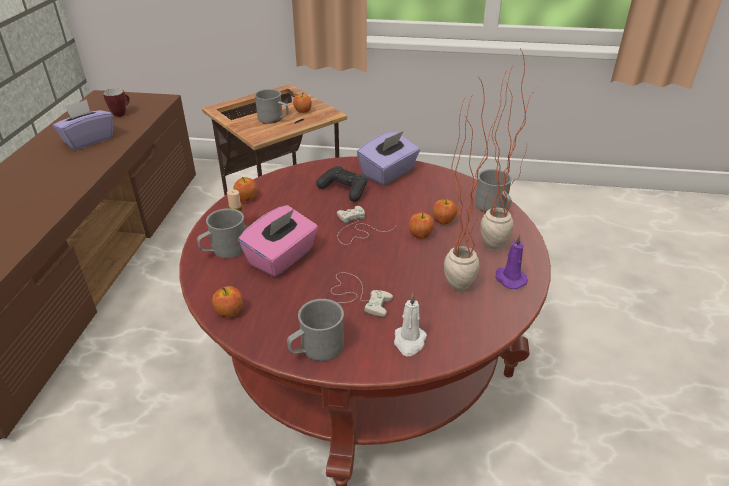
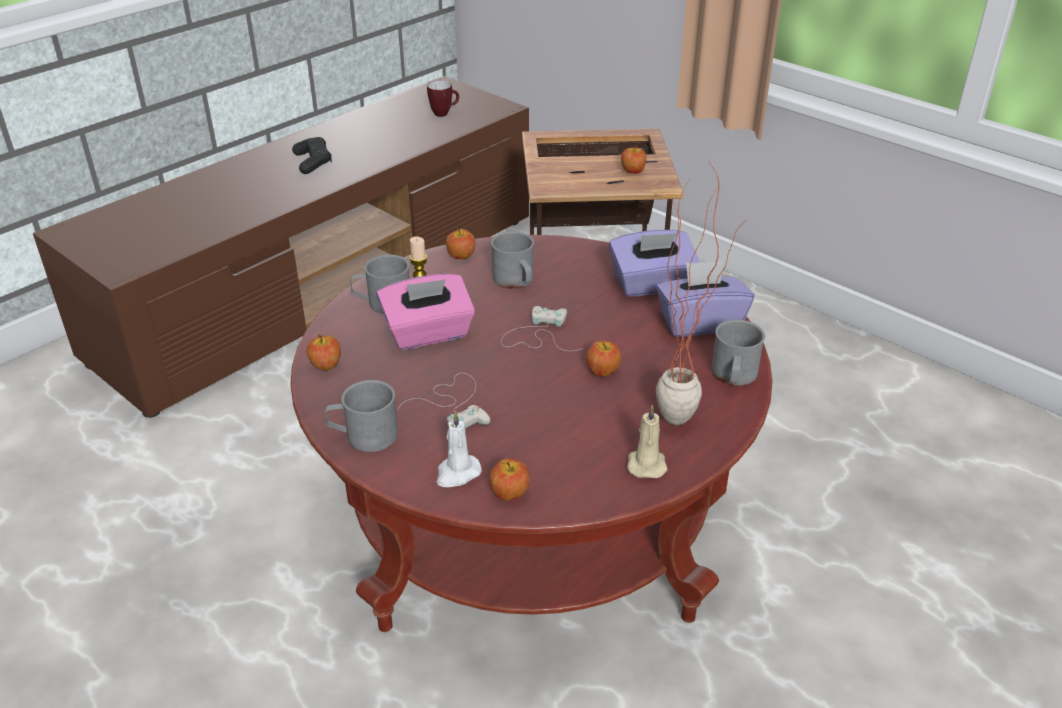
camera: 35 degrees right, 0 degrees up
(88, 140) = (384, 136): purple tissue box -> purple tissue box (700, 323)
(274, 119) = (587, 170): grey mug -> grey mug (516, 281)
(344, 190) = (575, 285): black game controller -> black game controller (313, 162)
(443, 221) = (650, 366): apple -> apple (509, 493)
(459, 279) = (587, 438): potted plant -> none
(509, 279) = (646, 463): purple candle -> beige candle

